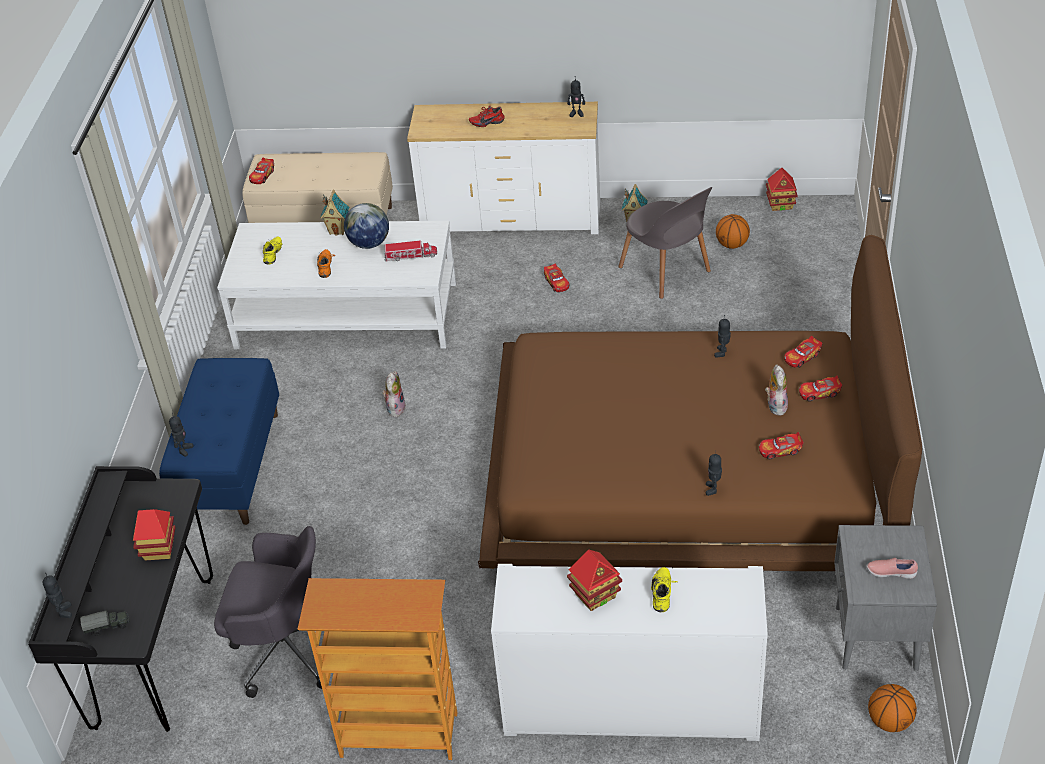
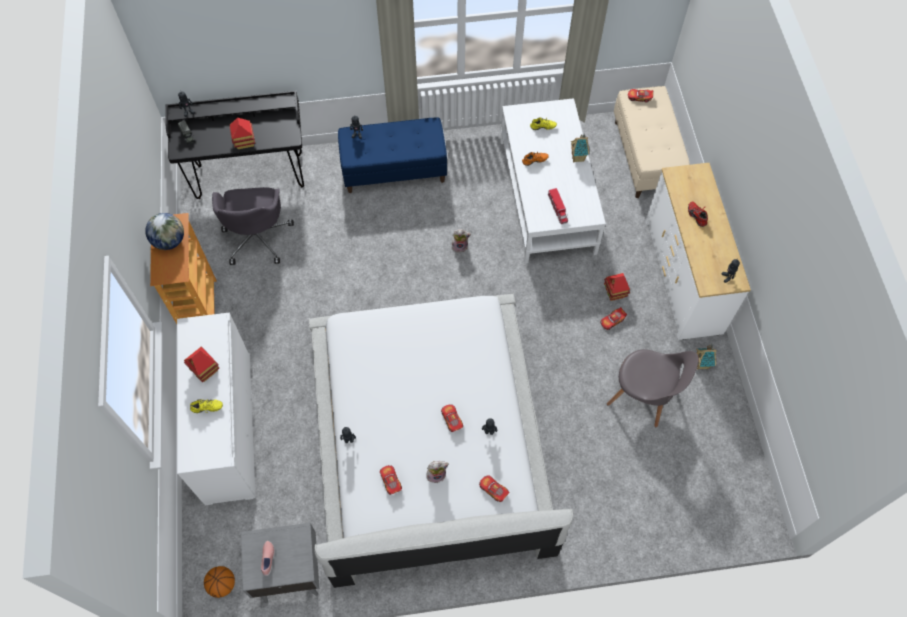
camera: 75 degrees right, 20 degrees up
(369, 244) = (566, 180): globe -> globe (169, 241)
(666, 271) = (644, 396): grey chair -> grey chair turned 105 degrees counterclockwise
(689, 469) = (429, 438): brown bed -> white bed
(732, 245) = (690, 441): basketball -> none
(780, 204) = (756, 475): toy house -> toy house (615, 292)
(819, 393) = (455, 505): toy car -> toy car (452, 419)

